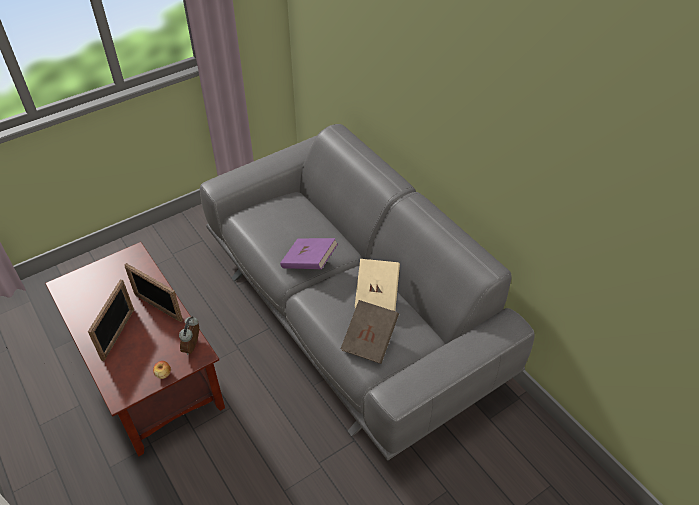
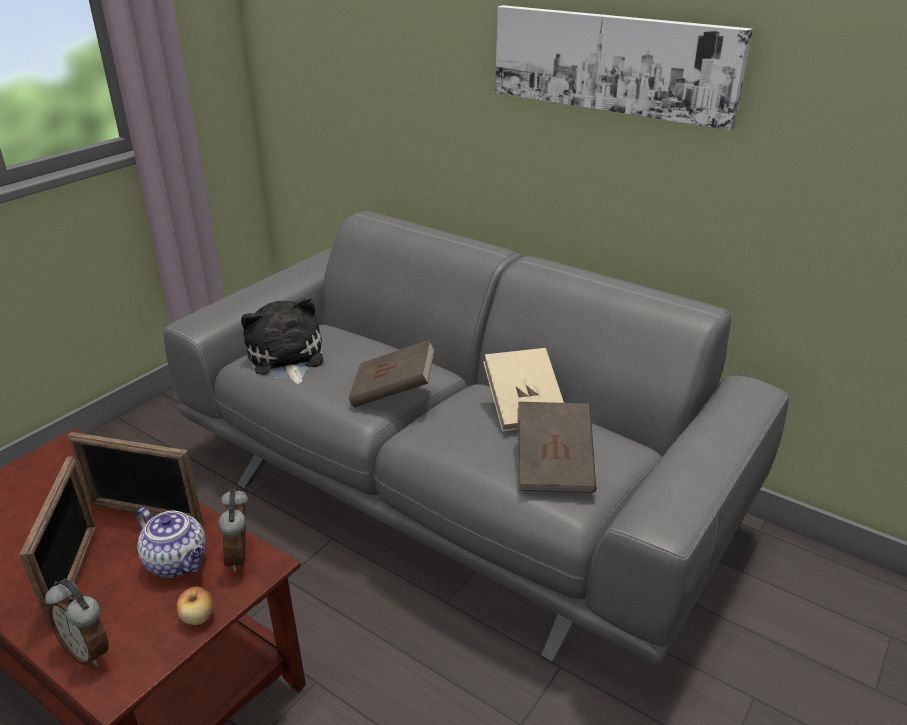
camera: 20 degrees left, 15 degrees down
(114, 376) = (89, 650): none -> alarm clock
(164, 341) = (178, 562): none -> teapot
(261, 221) = (286, 360): none -> plush toy
(309, 262) = (393, 392): purple book -> brown book
(468, 104) = (613, 63): none -> picture

